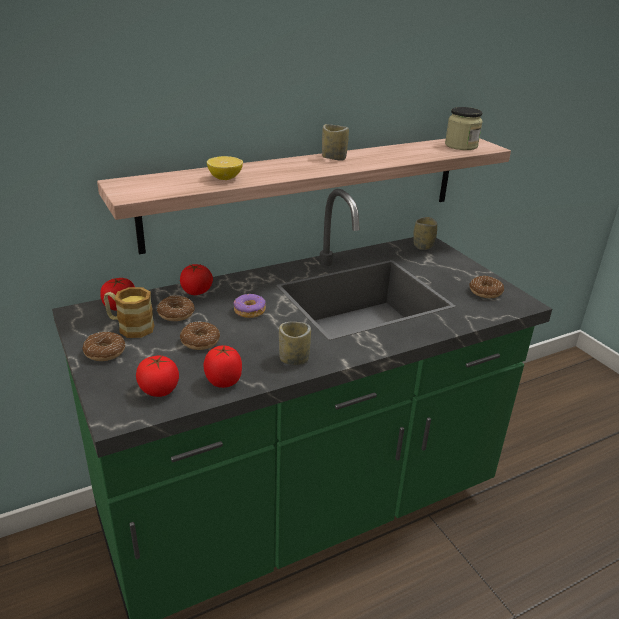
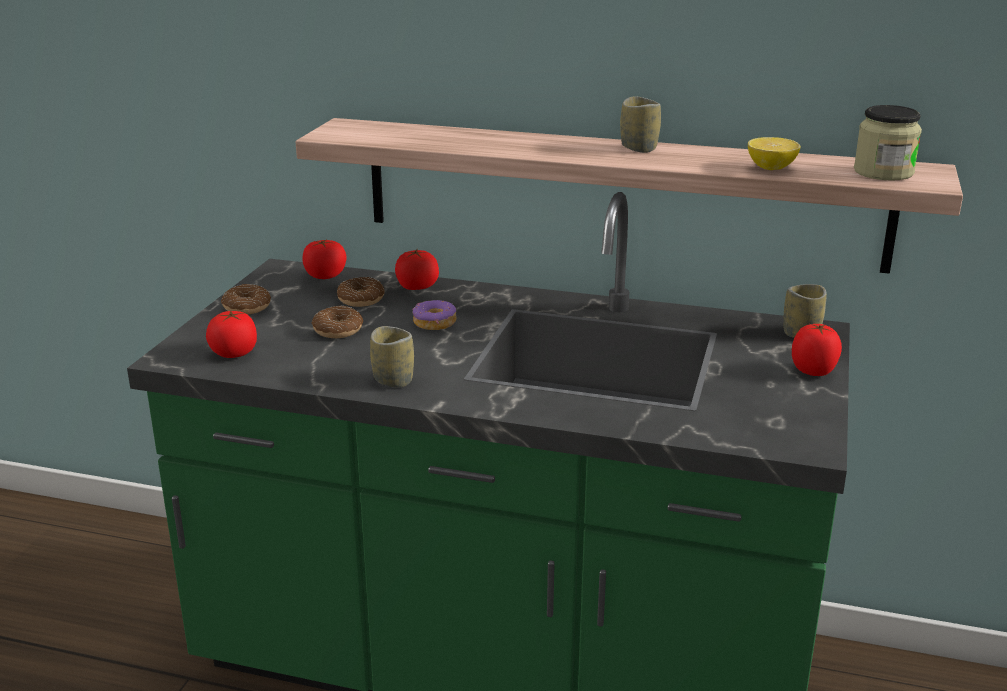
camera: 45 degrees right, 5 degrees down
(130, 327) = (302, 295): mug -> none
(224, 381) = (295, 370): tomato -> tomato (814, 371)
(225, 178) = (454, 141): lemon -> lemon (771, 168)
(485, 292) = (777, 413): donut -> none

